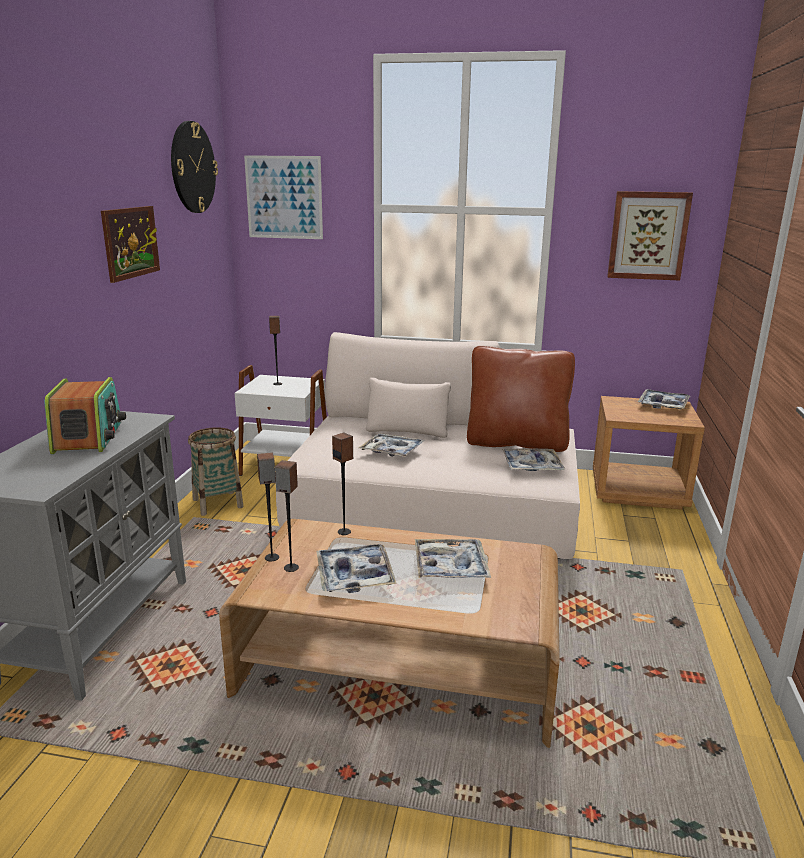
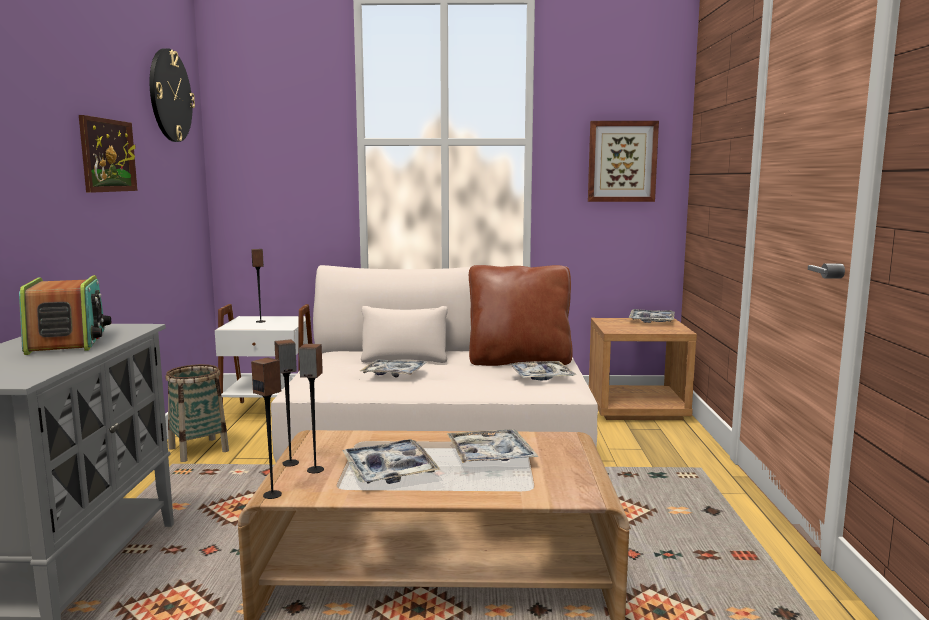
camera: 10 degrees left, 10 degrees down
(284, 197) = (263, 133): picture -> none
(344, 531) = (366, 436): speaker -> speaker (272, 494)

